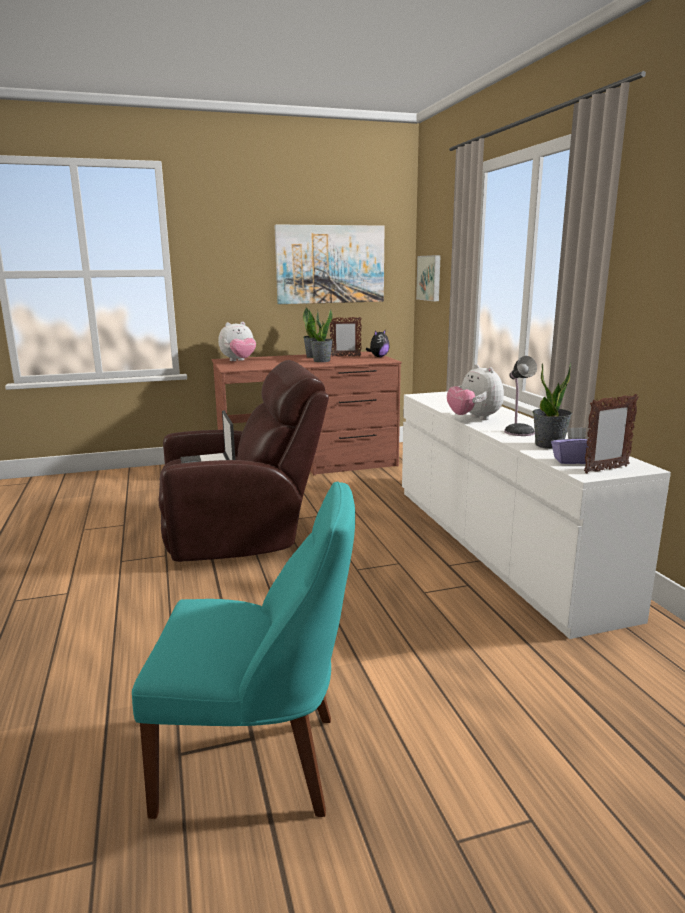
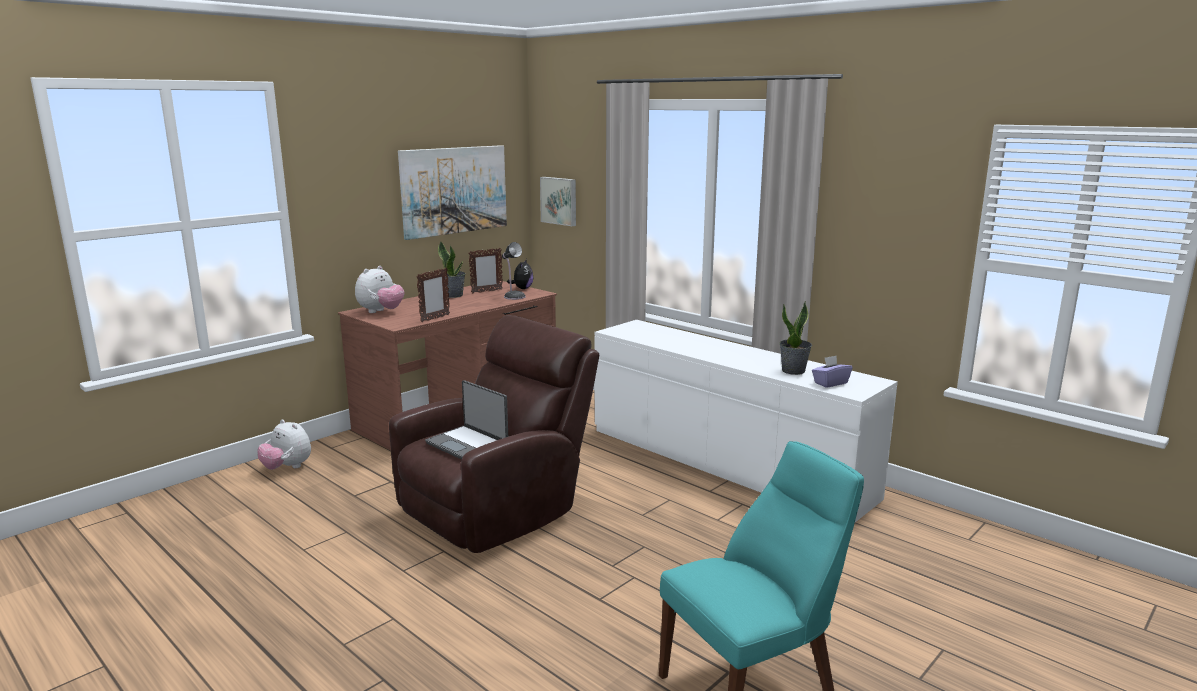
camera: 30 degrees left, 0 degrees up
(321, 361) = (475, 301): potted plant -> none
(474, 419) = (700, 352): plush toy -> plush toy (287, 468)
(518, 431) = (753, 361): table lamp -> table lamp (514, 296)
(605, 469) = (860, 387): picture frame -> picture frame (434, 318)

